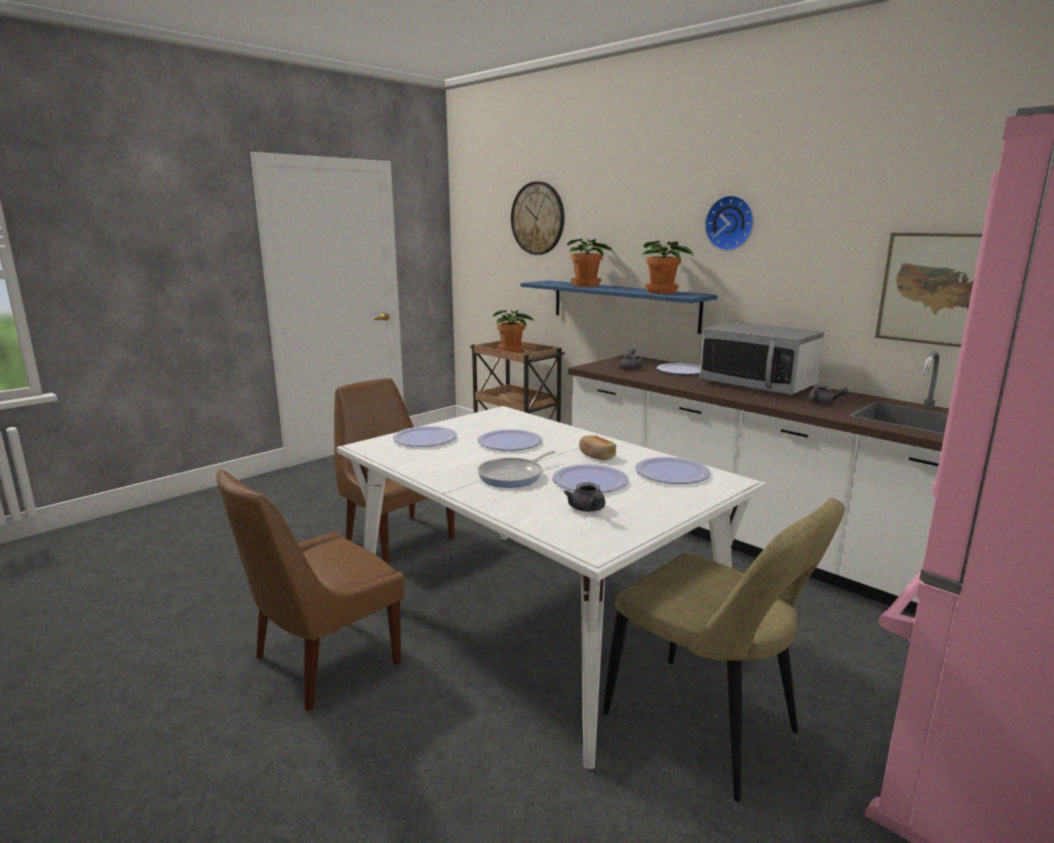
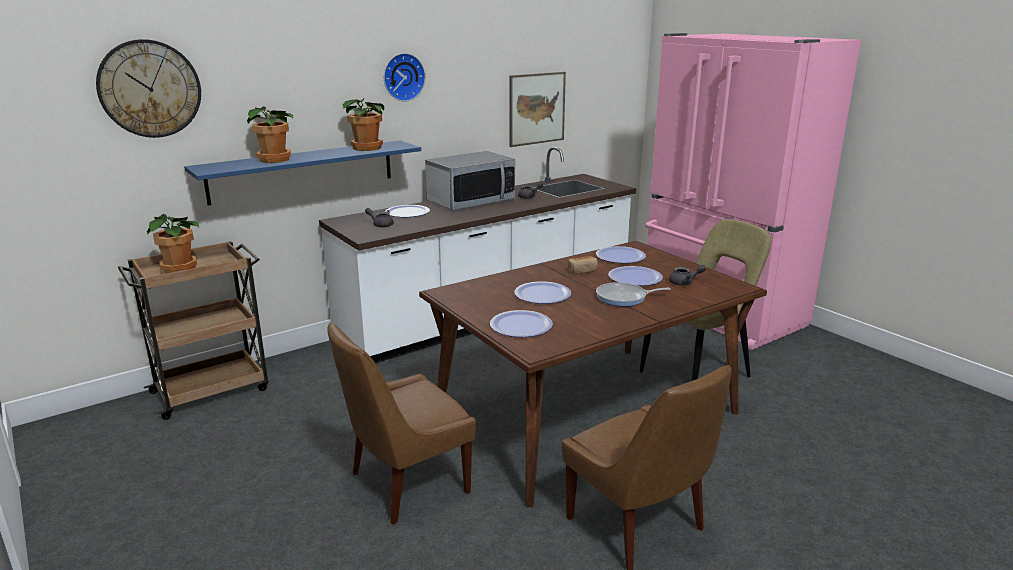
camera: 80 degrees left, 5 degrees up
(513, 476) = (624, 298): frying pan -> frying pan turned 120 degrees clockwise
(537, 622) = (587, 414): white dining table -> brown dining table

